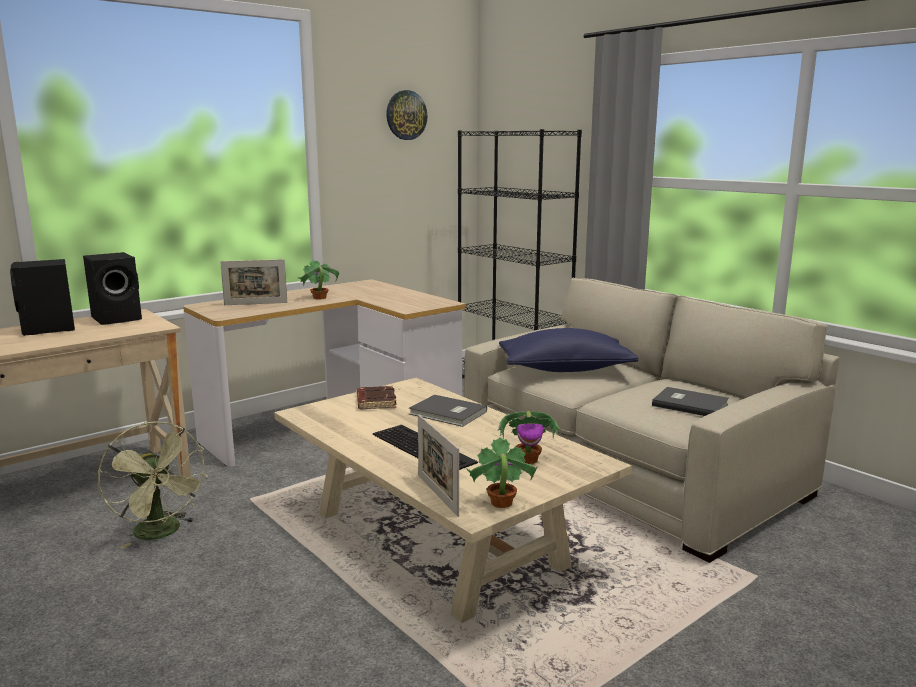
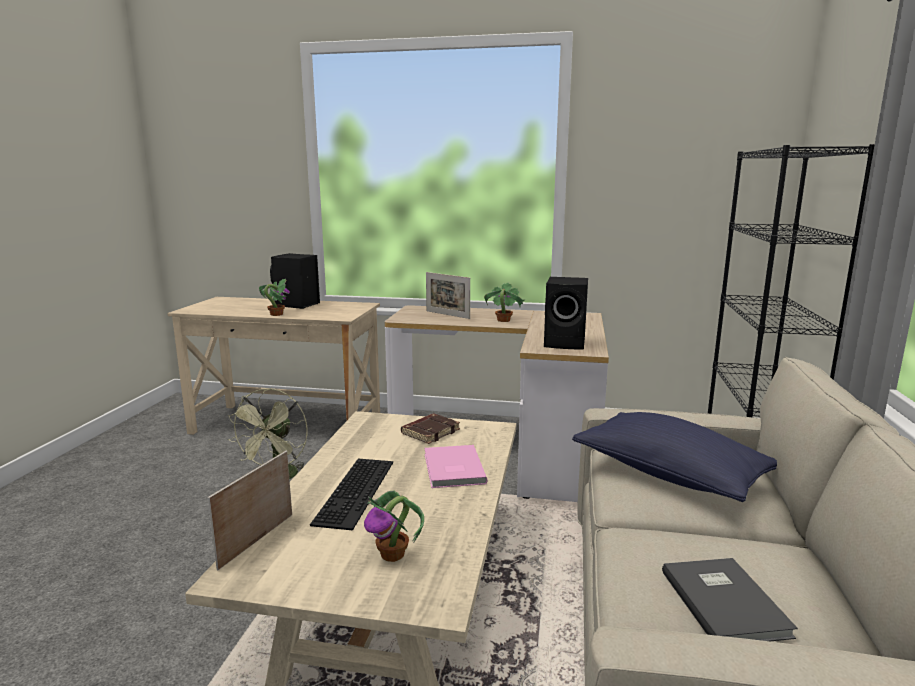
camera: 50 degrees right, 0 degrees up
(118, 318) = (345, 306): black speaker -> black speaker (566, 343)
(406, 115) = (687, 136): wall clock -> none
(448, 413) = (452, 469): grey book -> pink book
(500, 503) = (267, 581): potted plant -> potted plant (276, 314)

